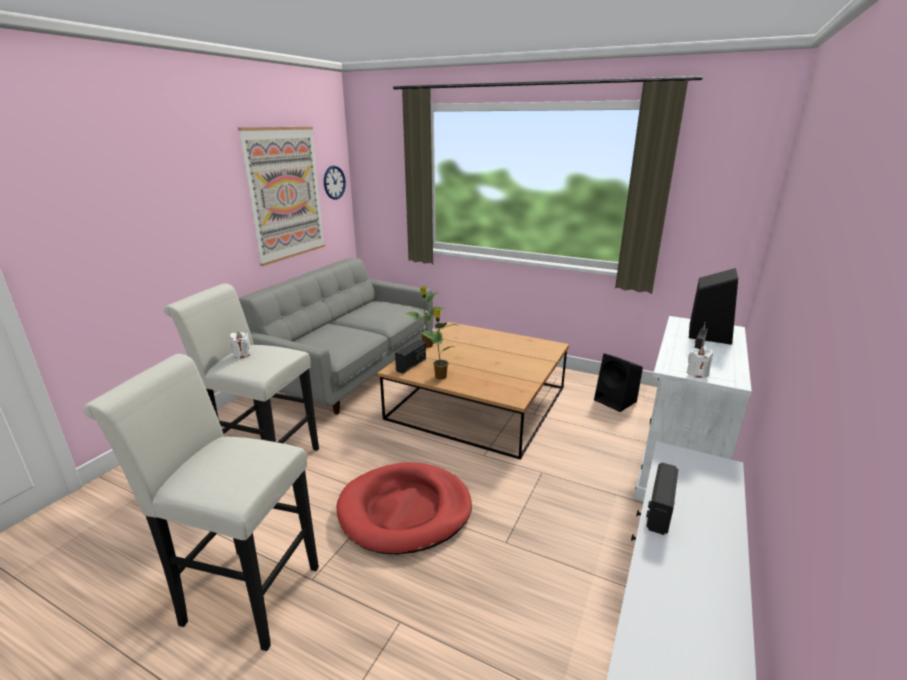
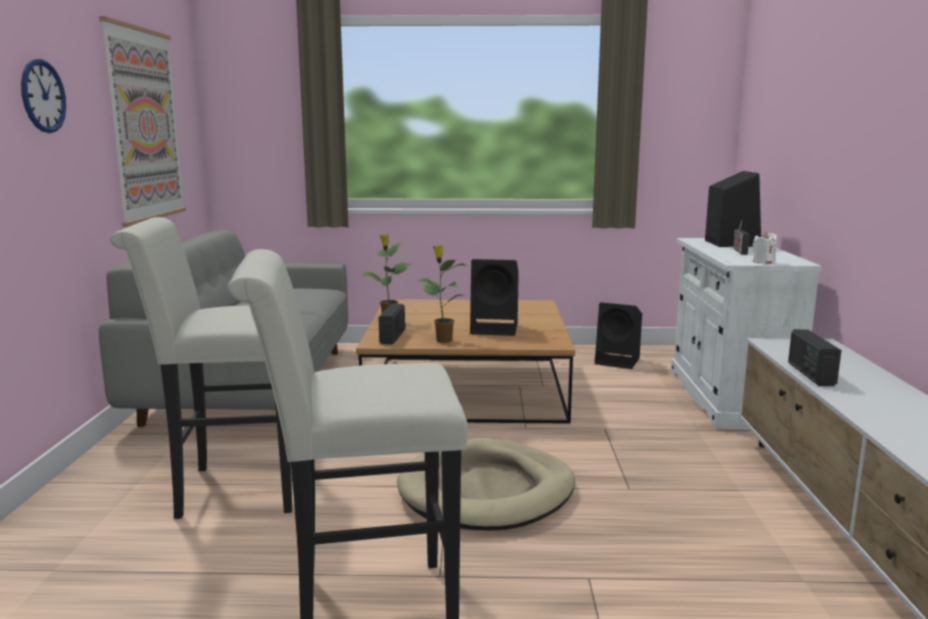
camera: 25 degrees left, 10 degrees down
(242, 354) = (212, 312): white candle -> none
(334, 182) = (189, 120): wall clock -> wall clock (43, 96)
(405, 511) = (487, 491): red dog bed -> beige dog bed
(489, 371) = (496, 329): none -> black speaker

